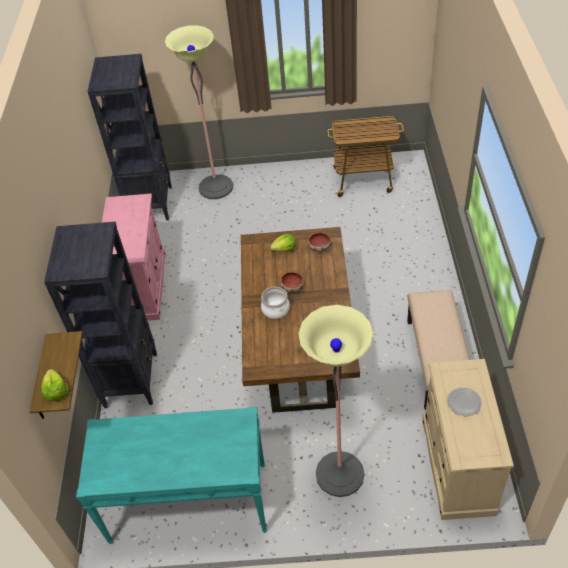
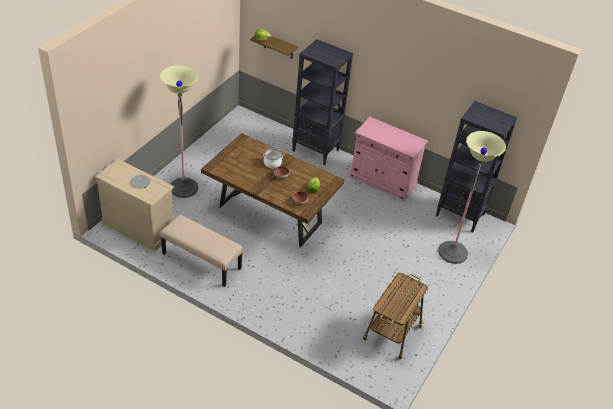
camera: 115 degrees right, 5 degrees down
(188, 503) = (226, 139): turquoise console table -> none

